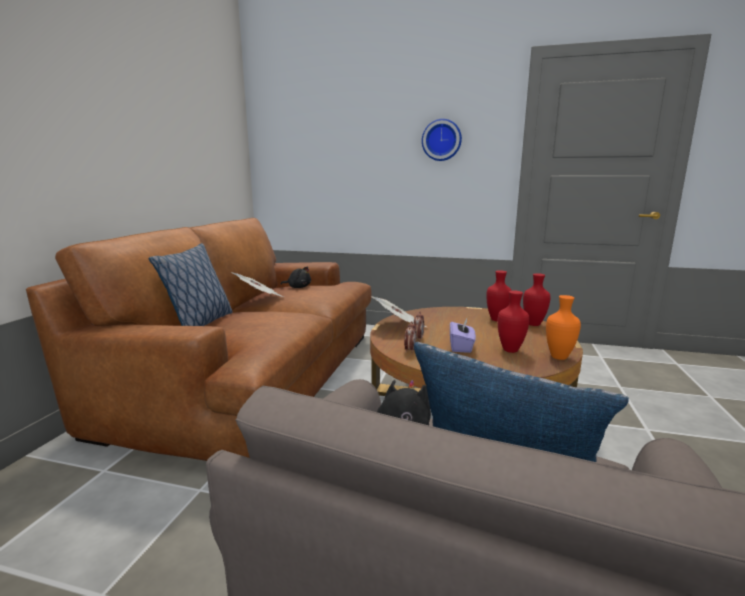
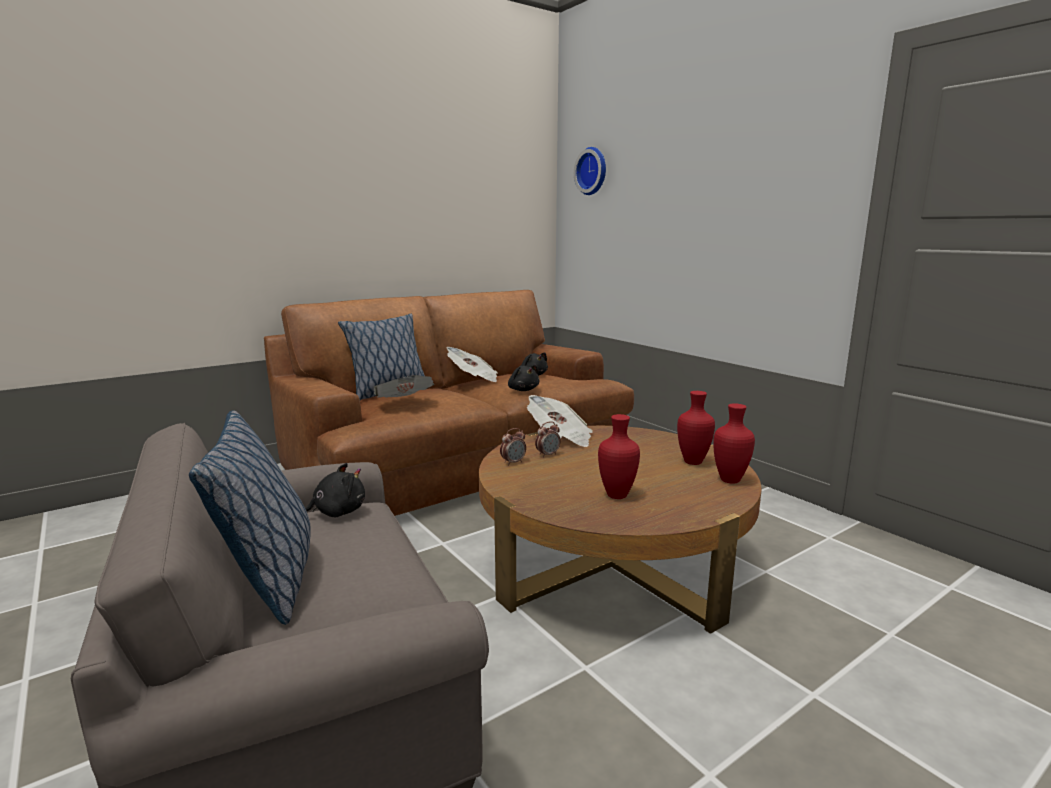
camera: 40 degrees right, 0 degrees up
(253, 328) = (404, 404): none -> newspaper
(320, 298) = (523, 390): none -> black plush toy
(441, 140) = (753, 193): wall clock -> wall clock (593, 171)
(461, 347) = (571, 475): purple tissue box -> none
(559, 357) = (655, 522): orange vase -> none

